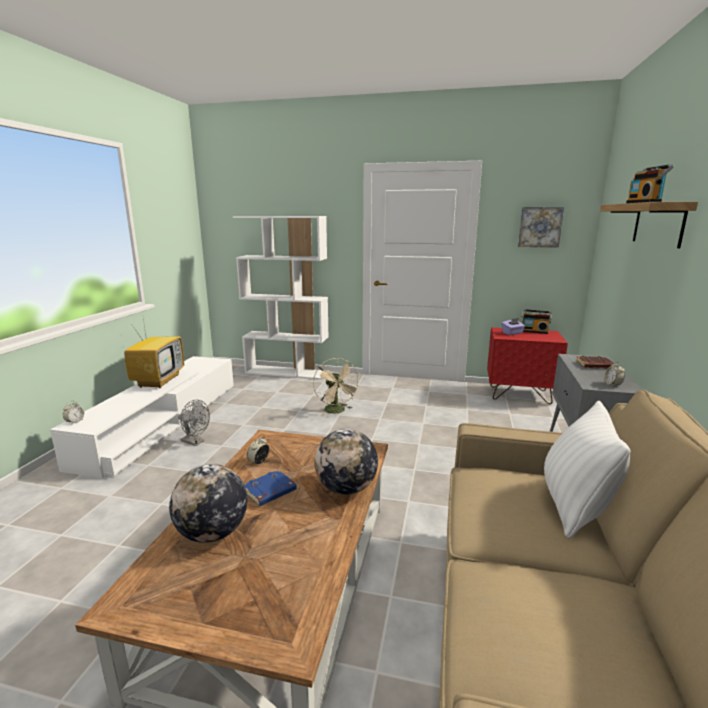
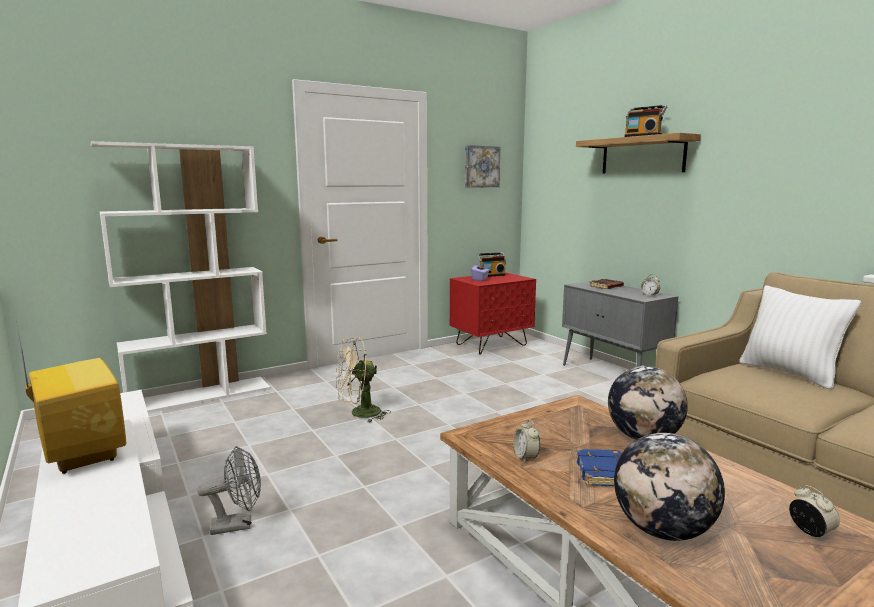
camera: 45 degrees left, 5 degrees down
(75, 422) = (54, 572): alarm clock -> alarm clock (810, 532)
(337, 411) = (359, 414): beige fan -> beige fan turned 135 degrees clockwise

